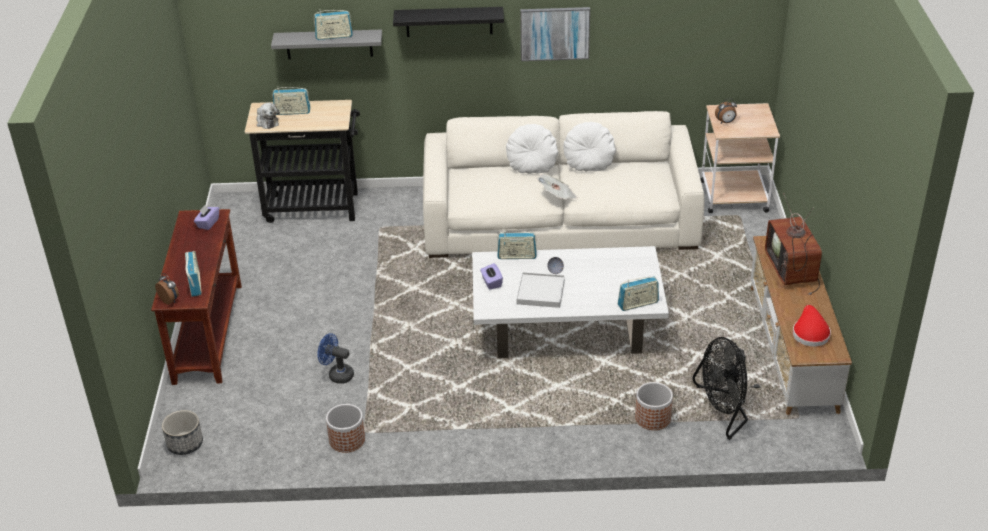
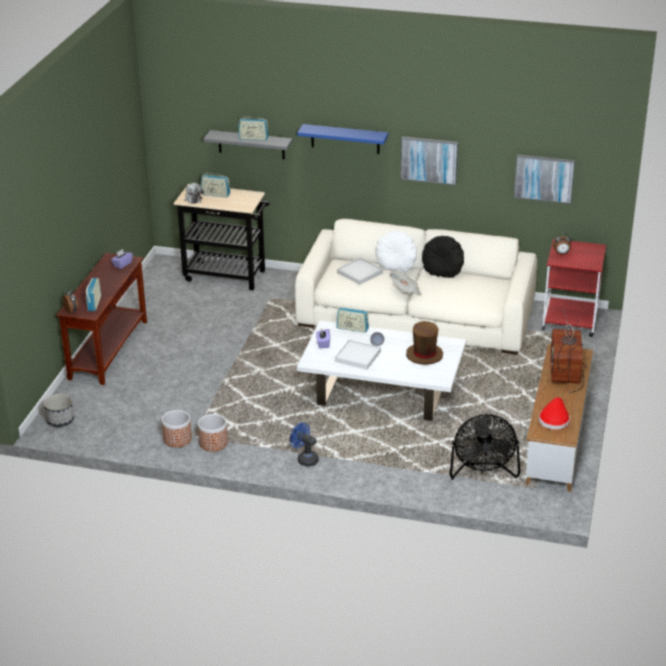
camera: 15 degrees right, 5 degrees down
(337, 374) = (190, 394): blue fan -> blue fan (305, 459)
(449, 21) = (345, 139): black shelf -> blue shelf
(494, 182) = (359, 273): none -> white tray
(589, 167) = (442, 273): white pillow -> black pillow
(617, 276) = (424, 355): none -> brown hat
(638, 304) = (429, 377): radio -> none
(652, 418) = (417, 467): planter -> planter (213, 443)
(694, 36) = (544, 178): none -> picture
(726, 407) = (480, 470): black fan -> black fan turned 90 degrees counterclockwise
(735, 196) = (571, 320): beige cart -> red cart

